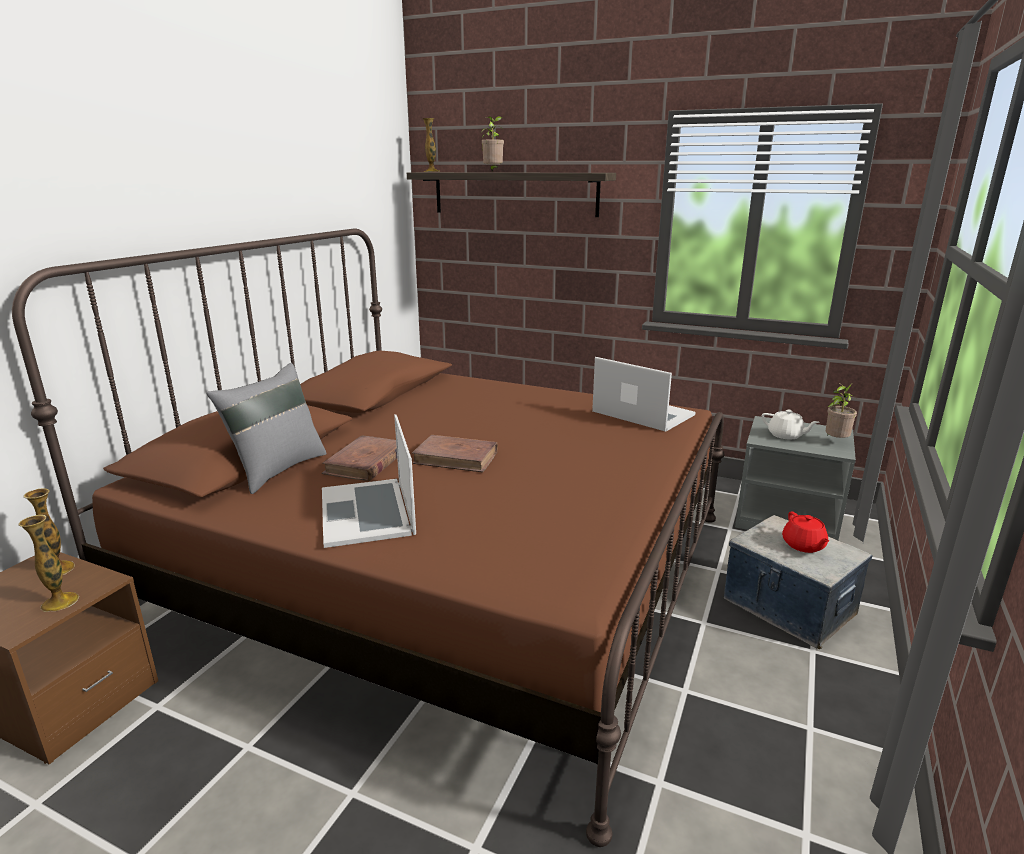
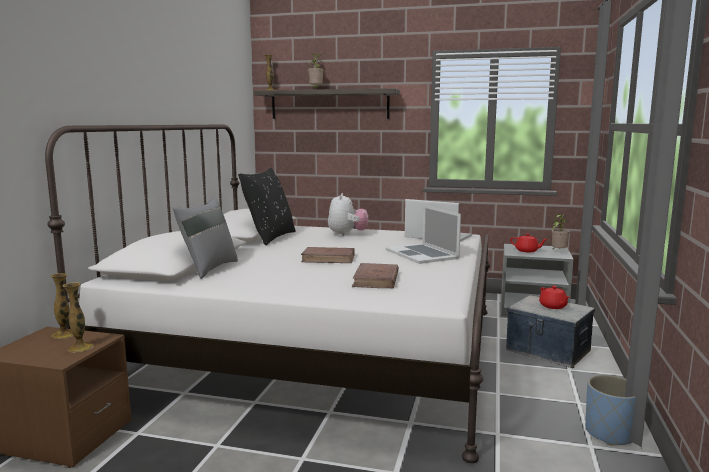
camera: 10 degrees left, 10 degrees down
(366, 462) = (268, 263): brown book -> brown book (376, 279)
(368, 512) = (288, 281): laptop -> laptop (422, 254)
(401, 402) = (269, 237): none -> black pillow
(450, 570) = (316, 350): brown bed -> white bed
(511, 401) = (347, 234): none -> plush toy
(786, 435) = (527, 251): white teapot -> red teapot
(846, 810) = (610, 434): none -> blue planter

